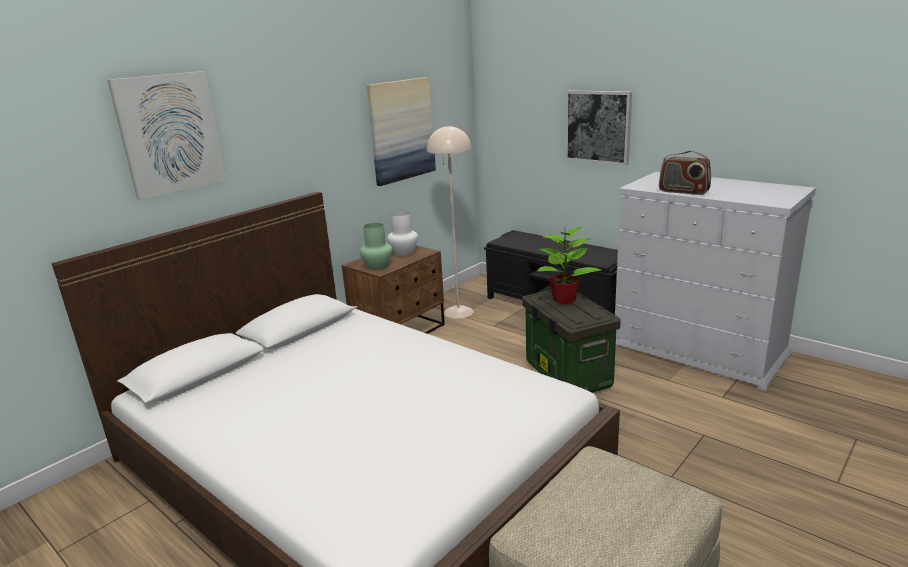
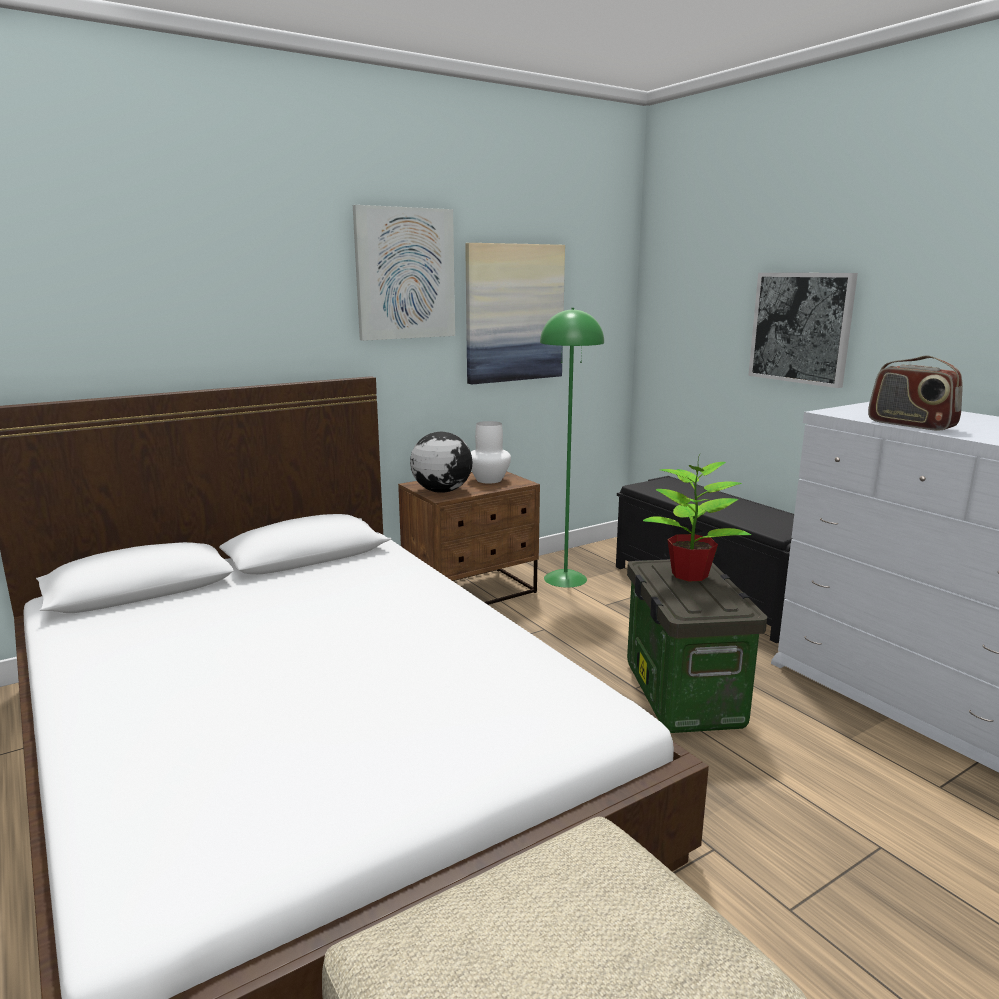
camera: 15 degrees right, 5 degrees down
(170, 133) = (163, 266): picture -> picture (405, 274)
(377, 266) = (441, 491): green vase -> globe
(458, 312) = (565, 578): beige floor lamp -> green floor lamp

